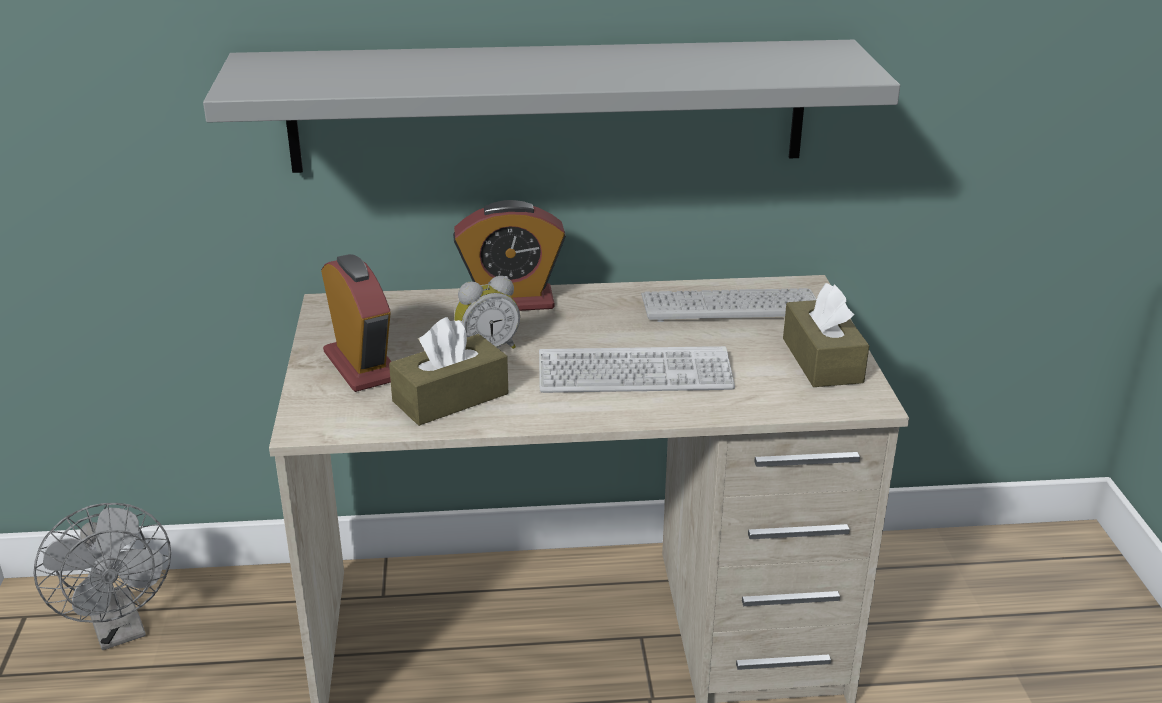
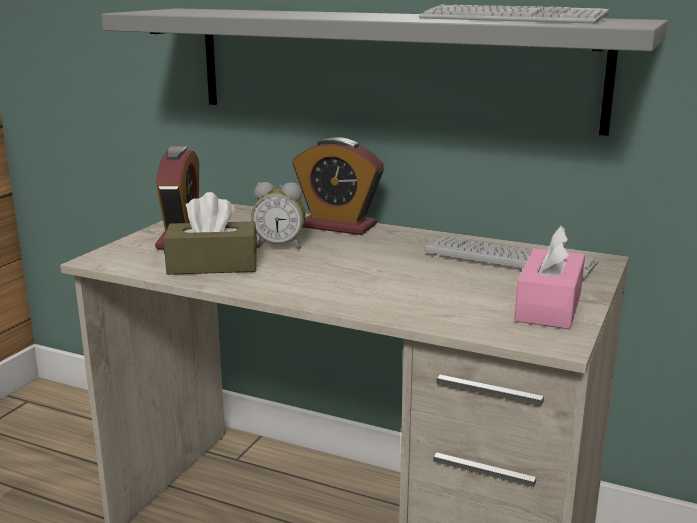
camera: 30 degrees right, 10 degrees down
(120, 630) = (66, 425): grey fan -> none
(635, 373) = (369, 281): keyboard -> keyboard (511, 19)
(822, 360) = (549, 306): brown tissue box -> pink tissue box

